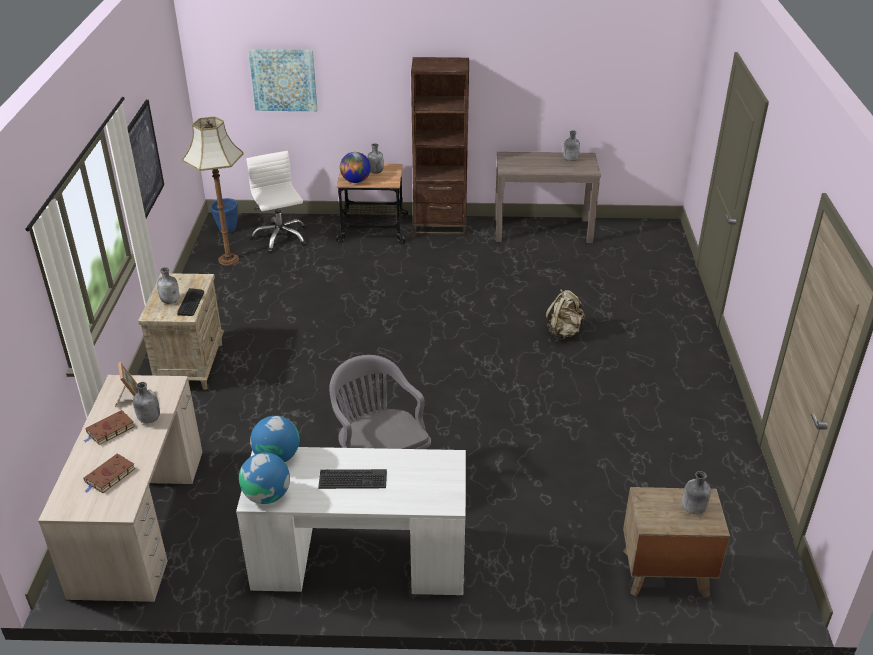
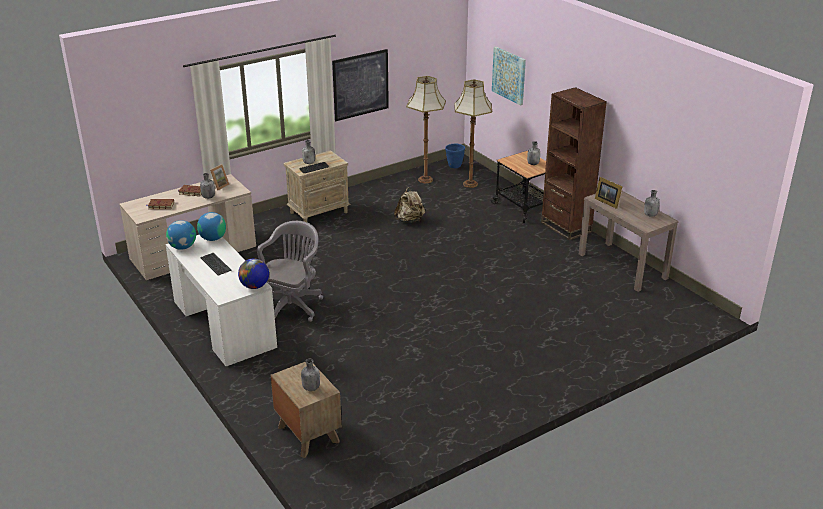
camera: 55 degrees right, 5 degrees down
(280, 237) = (470, 184): white office chair -> floor lamp
(355, 181) = (512, 162): globe -> globe (255, 286)
(521, 167) = (607, 202): none -> picture frame
(564, 332) = (507, 317): beige backpack -> beige backpack (410, 220)

